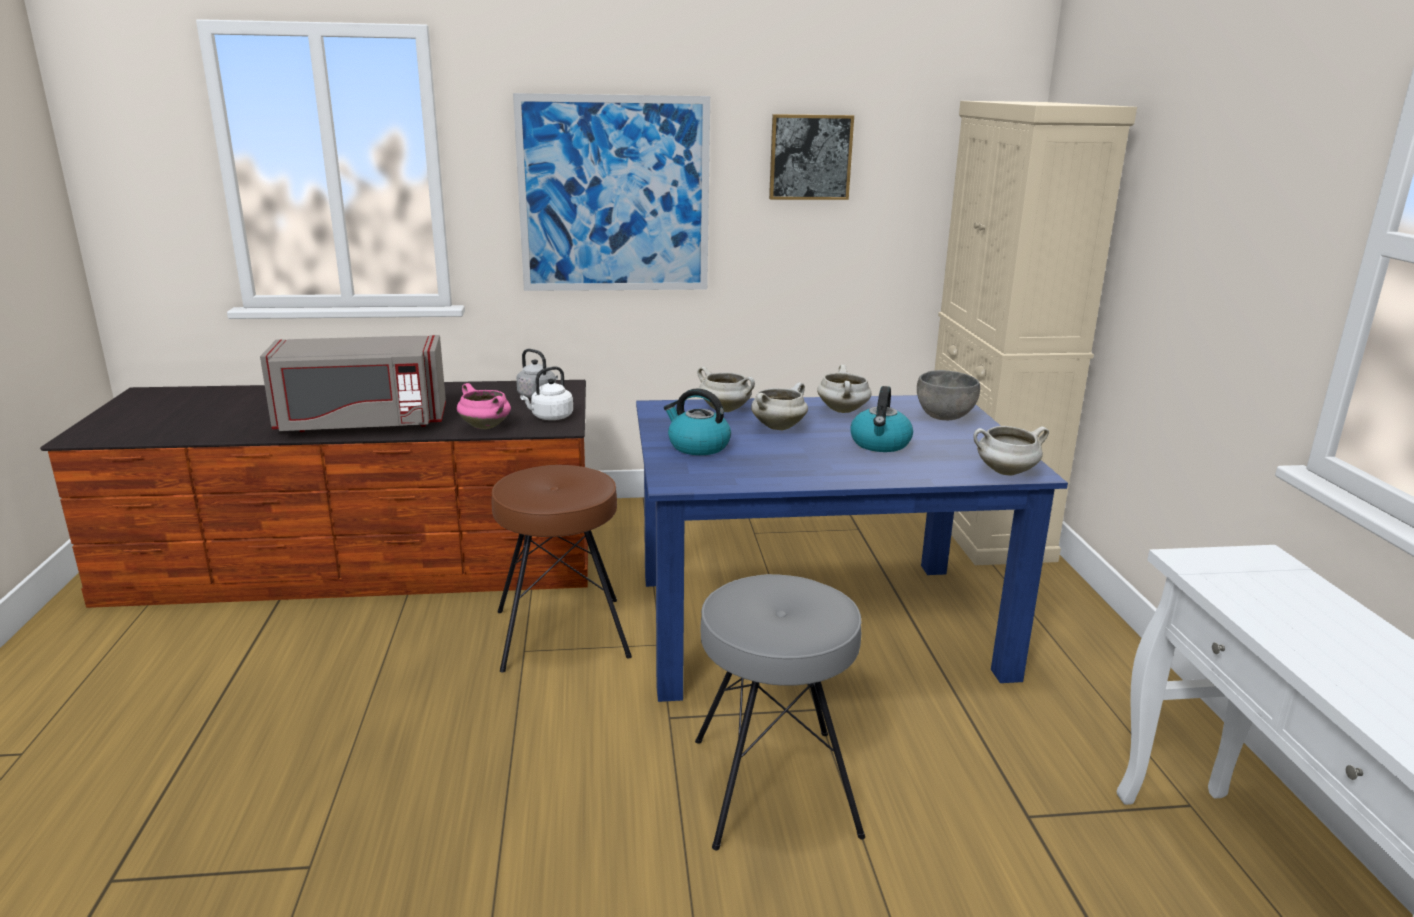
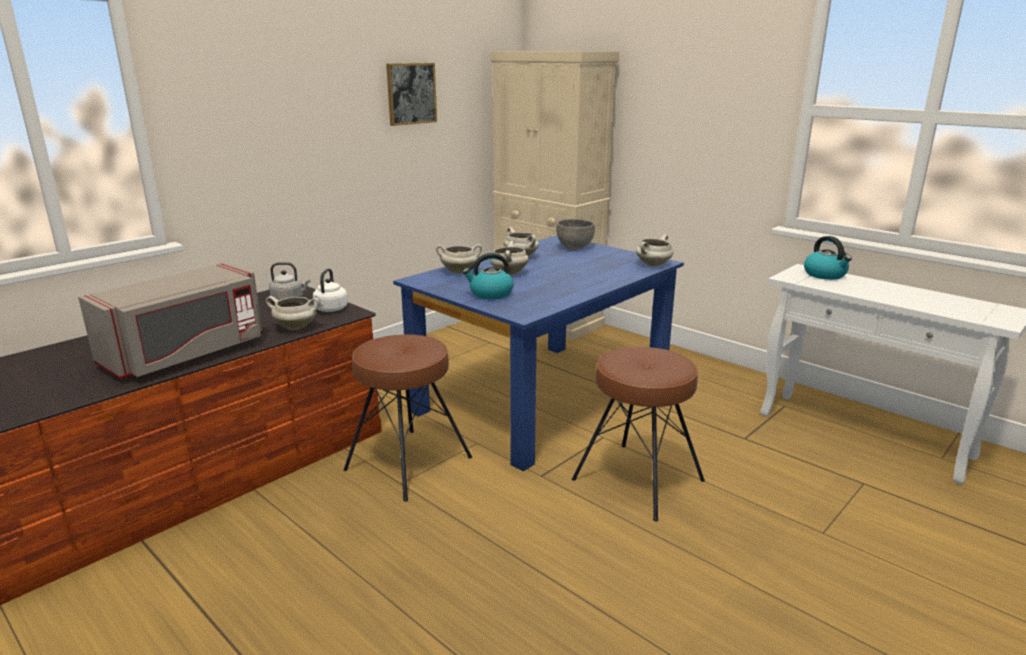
camera: 40 degrees left, 0 degrees up
(486, 426) = (296, 327): pink cooking pot -> white cooking pot
(614, 195) = (288, 132): picture -> none
(772, 786) = (637, 480): grey stool -> brown stool
(880, 444) = (575, 267): kettle -> kettle (825, 275)

